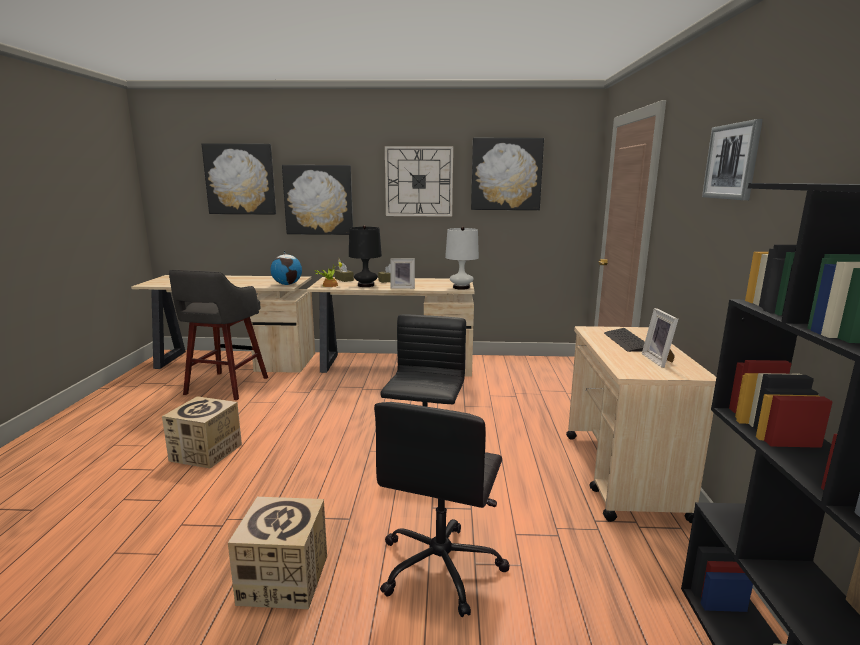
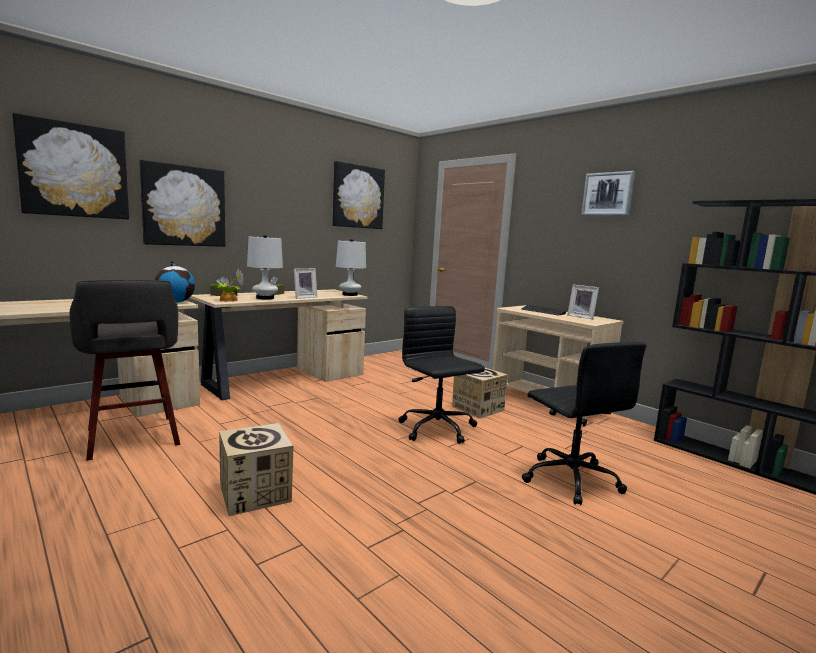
camera: 45 degrees left, 5 degrees down
(284, 579) = (517, 531): cardboard box -> cardboard box (477, 408)
(366, 285) = (265, 298): black table lamp -> white table lamp
(419, 181) = (289, 196): wall clock -> none

